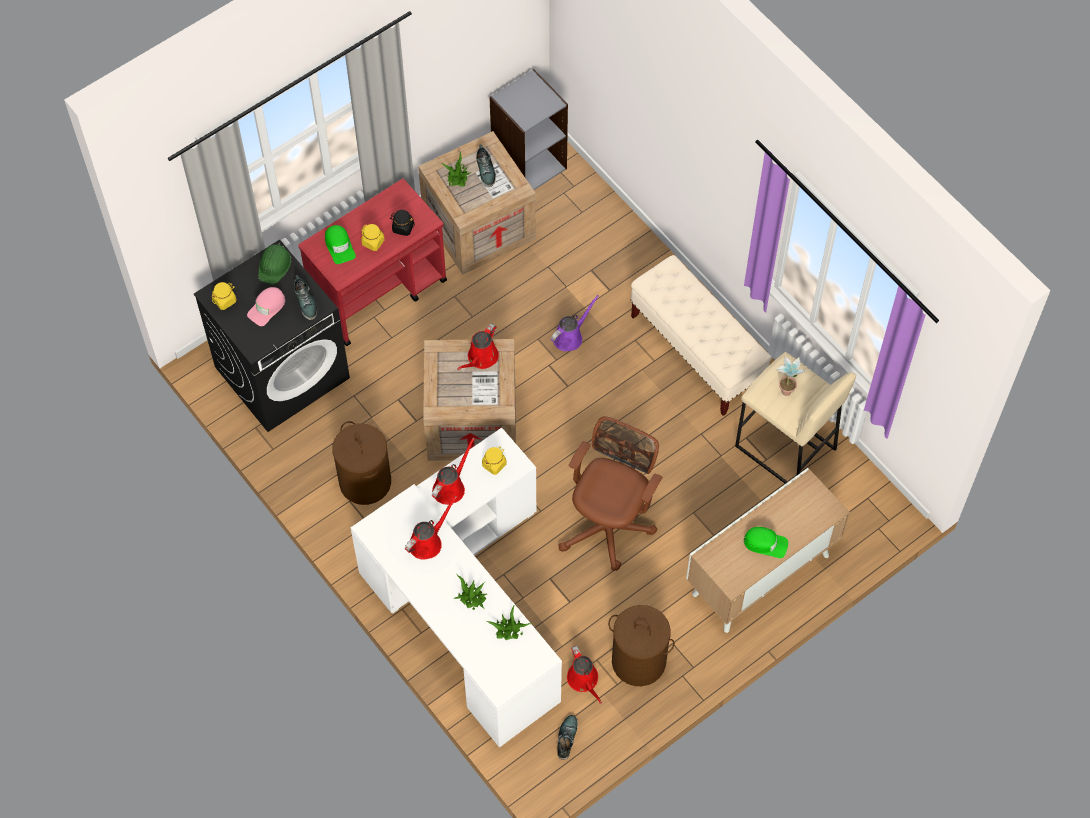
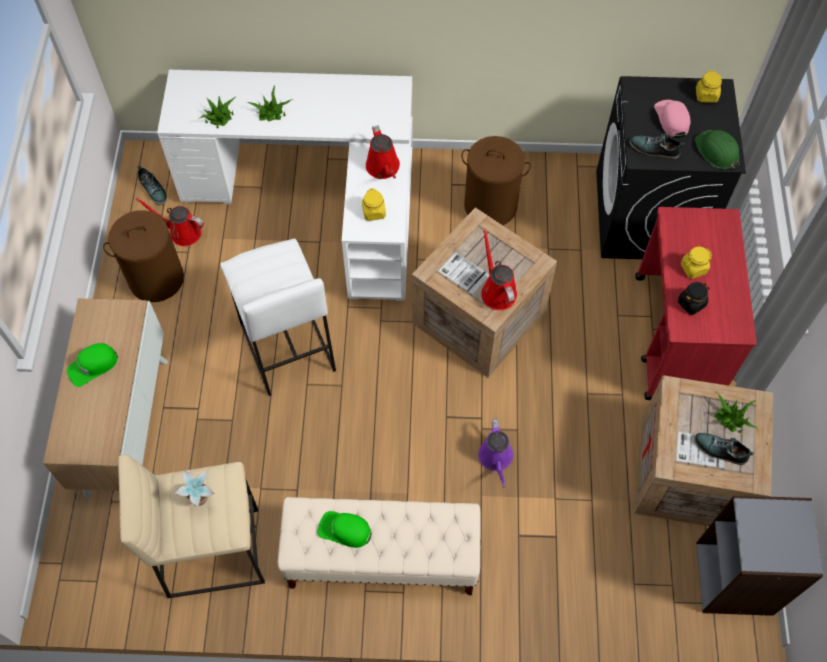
camera: 130 degrees right, 0 degrees up
(339, 246) = (710, 239): green cap -> green cap (344, 530)
(428, 542) = (347, 115): red watering can -> none
(609, 524) = (286, 347): brown office chair -> white stool

